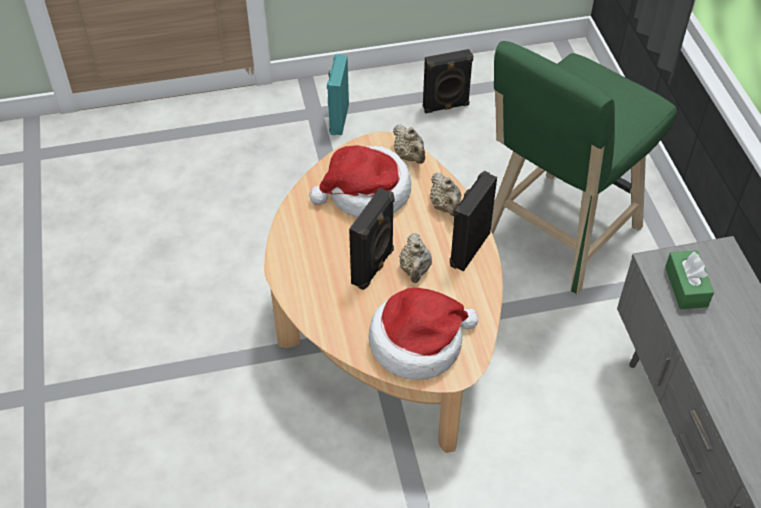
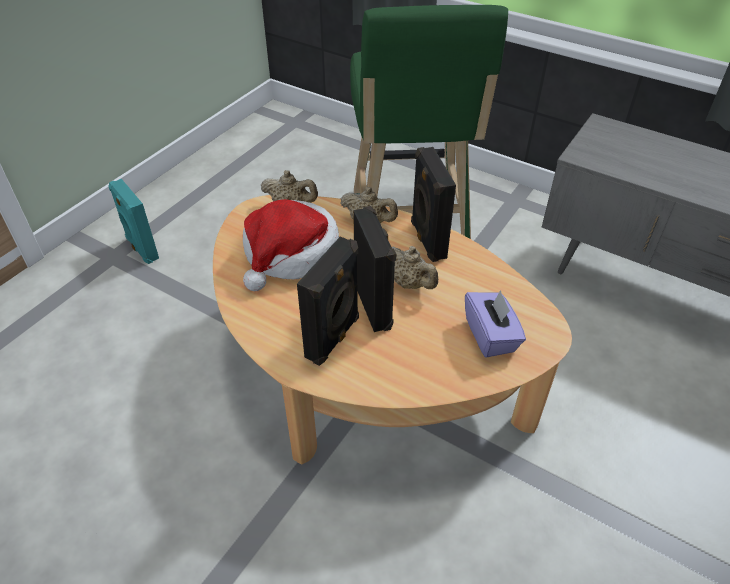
camera: 45 degrees left, 5 degrees down
(418, 342) = (491, 336): hat -> purple tissue box
(446, 107) = (224, 191): black speaker -> black speaker (334, 338)
(686, 287) = (617, 157): green tissue box -> none

